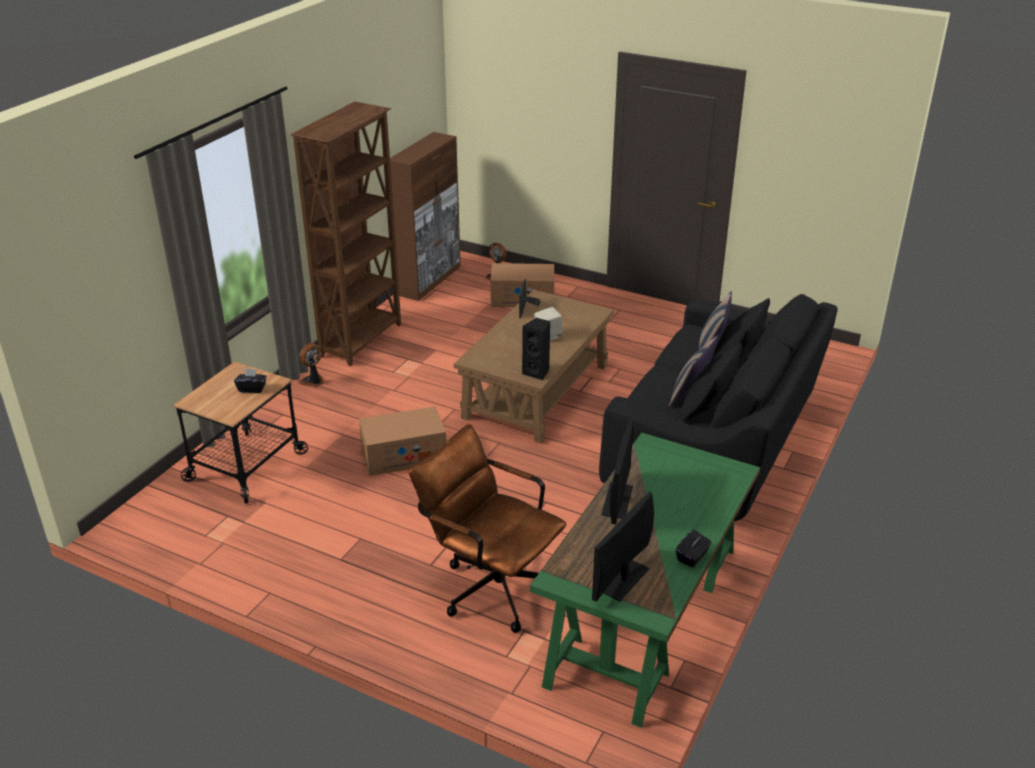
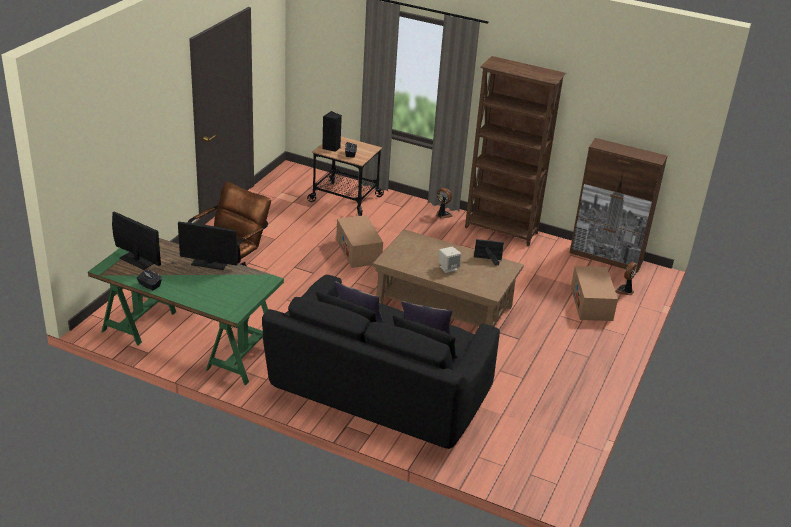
camera: 85 degrees right, 0 degrees up
(537, 372) = (394, 262): black speaker -> black speaker (331, 148)

